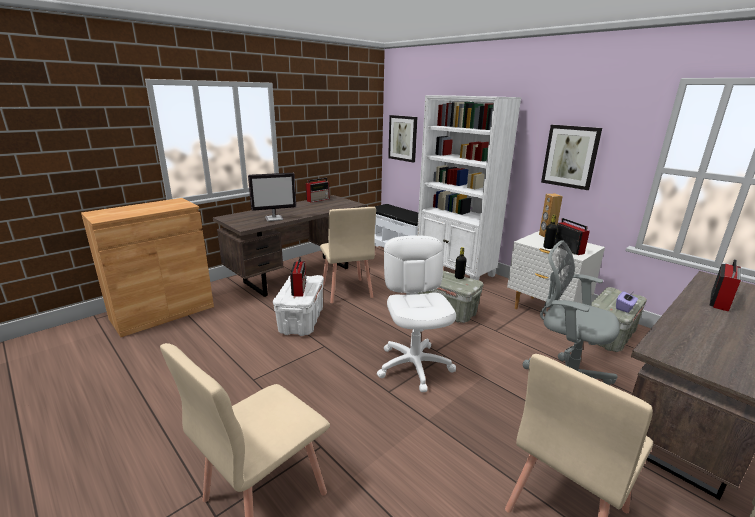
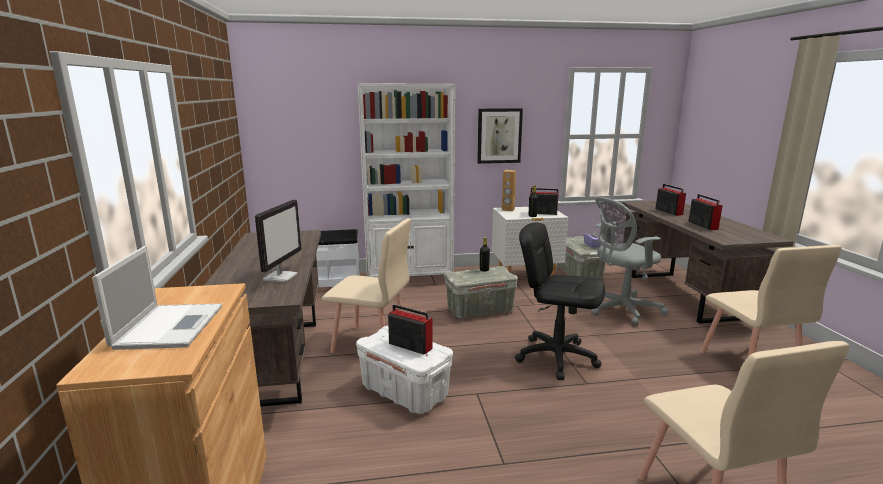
camera: 55 degrees left, 5 degrees down
(138, 209) = (170, 325): none -> laptop
(318, 199) = (249, 242): radio -> radio (702, 225)
(403, 138) = (282, 141): picture -> none
(414, 366) = (556, 357): white office chair -> black office chair

